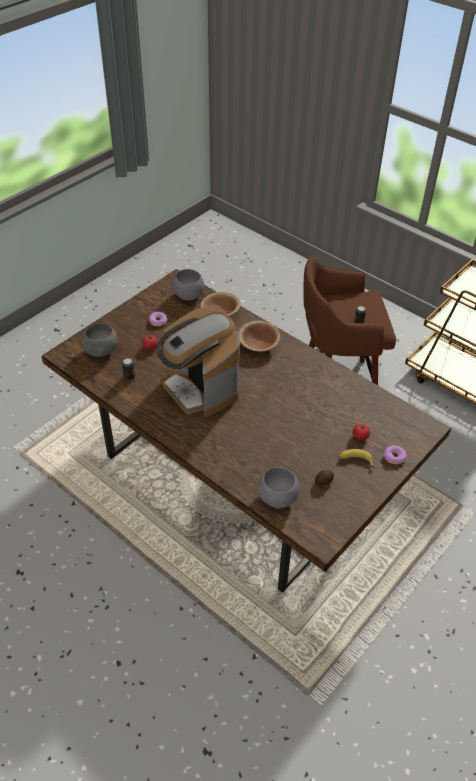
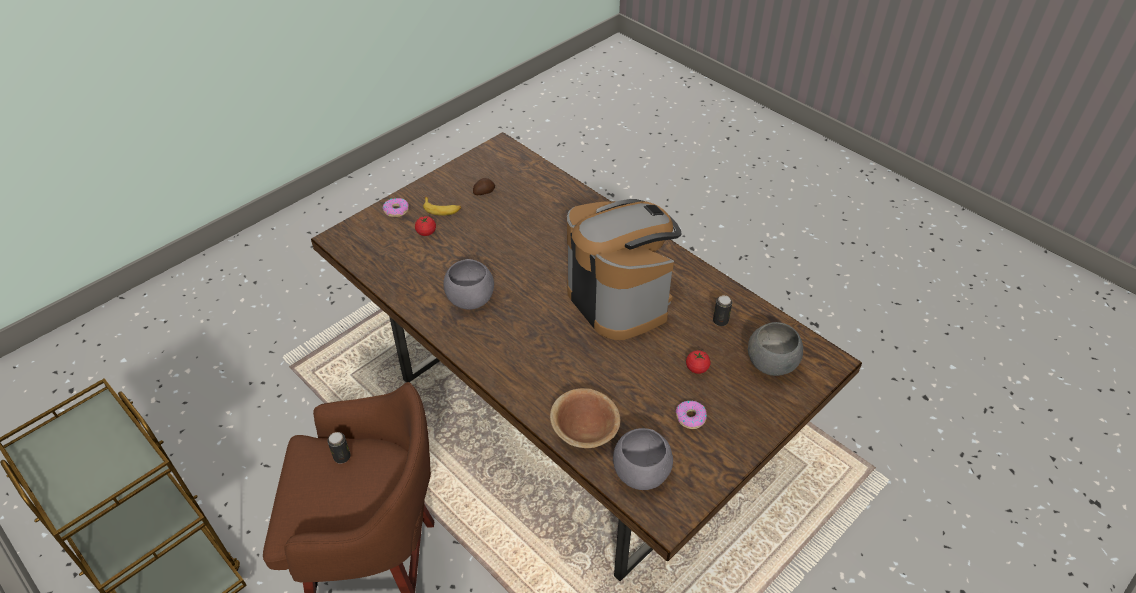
camera: 175 degrees left, 0 degrees up
(258, 344) = (528, 364): brown bowl -> none
(277, 498) = (538, 179): grey bowl -> grey bowl (471, 299)

